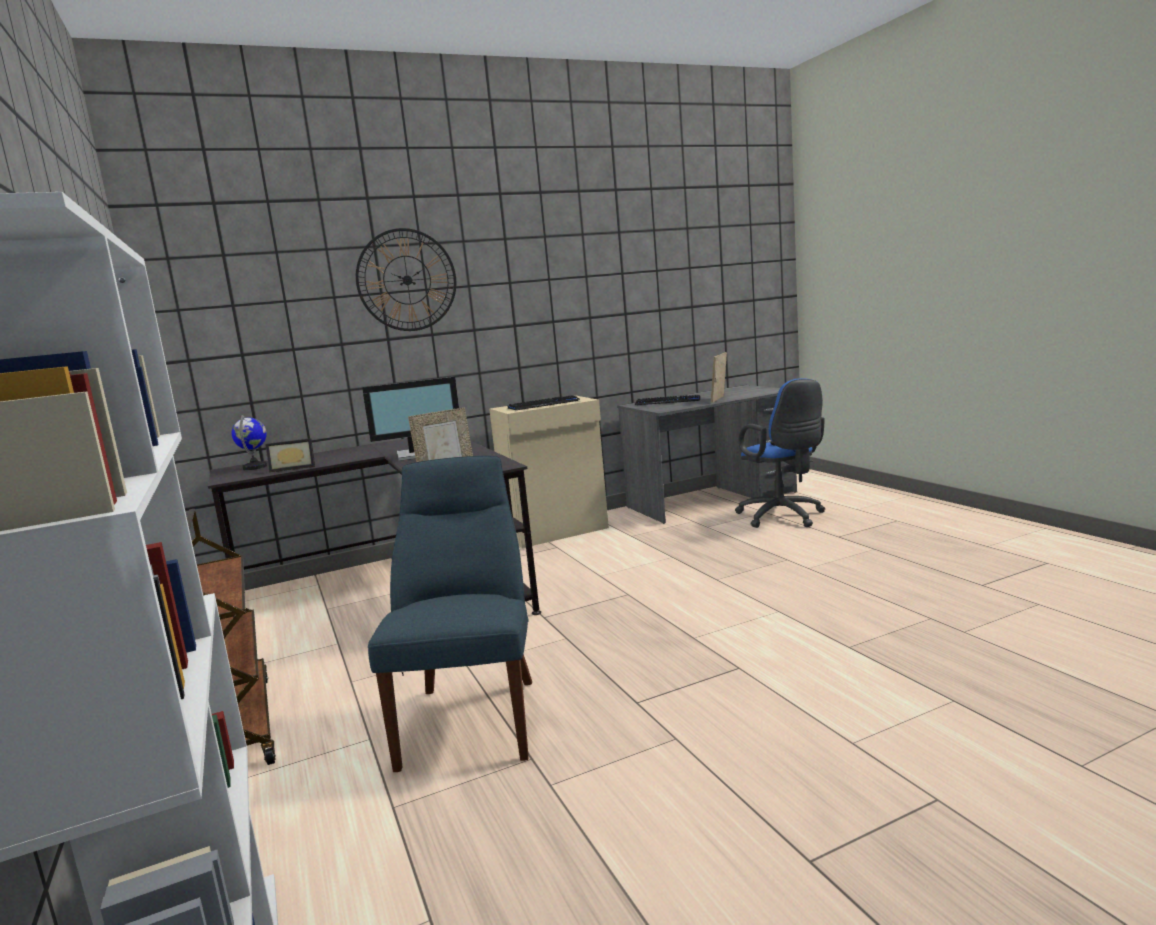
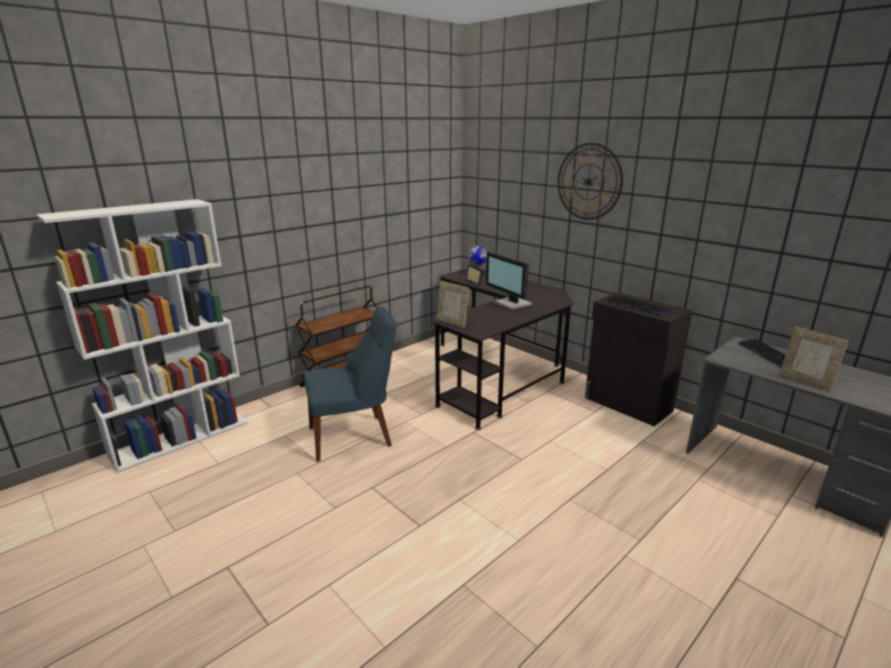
camera: 70 degrees right, 10 degrees up
(557, 532) = (627, 405): beige cabinet -> black cabinet
(720, 399) = (805, 381): picture frame -> picture frame turned 135 degrees counterclockwise
(783, 517) = (769, 531): blue office chair -> none

